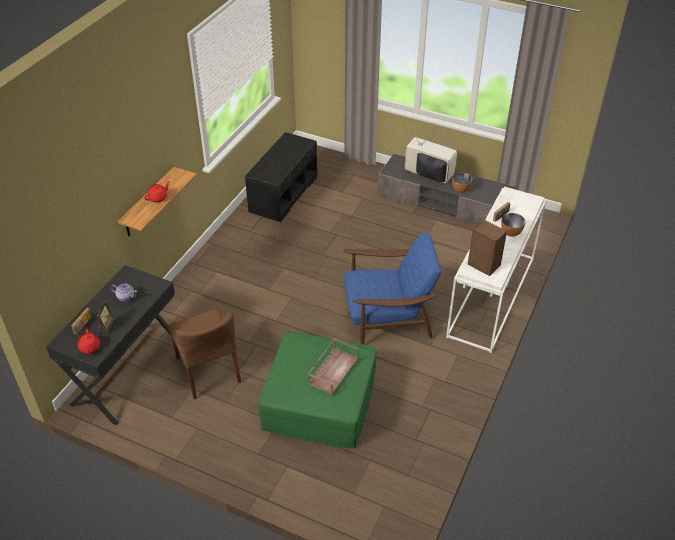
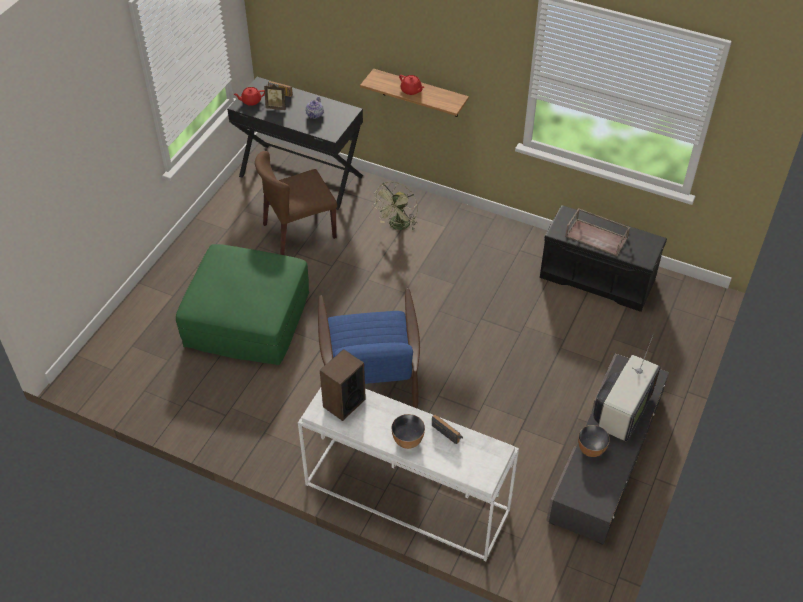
camera: 90 degrees right, 5 degrees up
(212, 301) = (398, 226): none -> green fan
(333, 370) = (239, 293): brown tray -> brown tray (597, 237)

